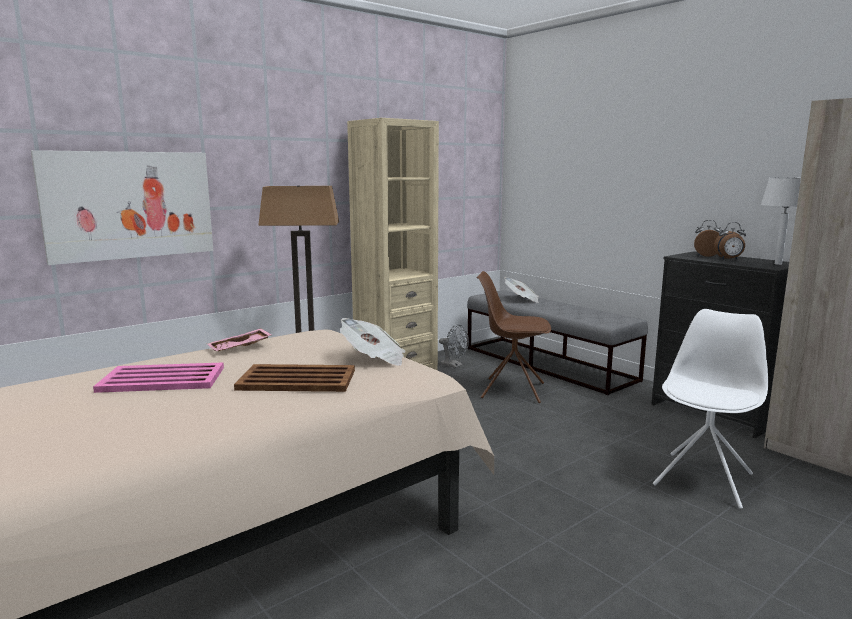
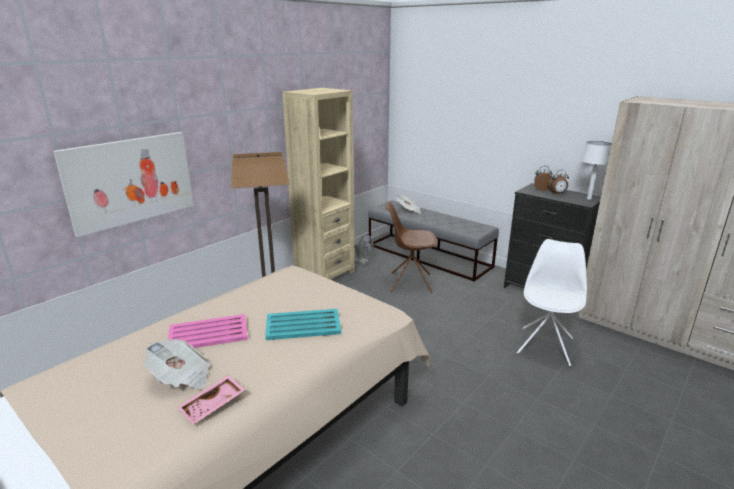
camera: 10 degrees left, 10 degrees up
(240, 348) = (245, 294): pink tray -> pink tray (213, 406)
(296, 380) = (302, 325): brown tray -> turquoise tray
(374, 359) = (345, 298): newspaper -> newspaper (181, 377)

